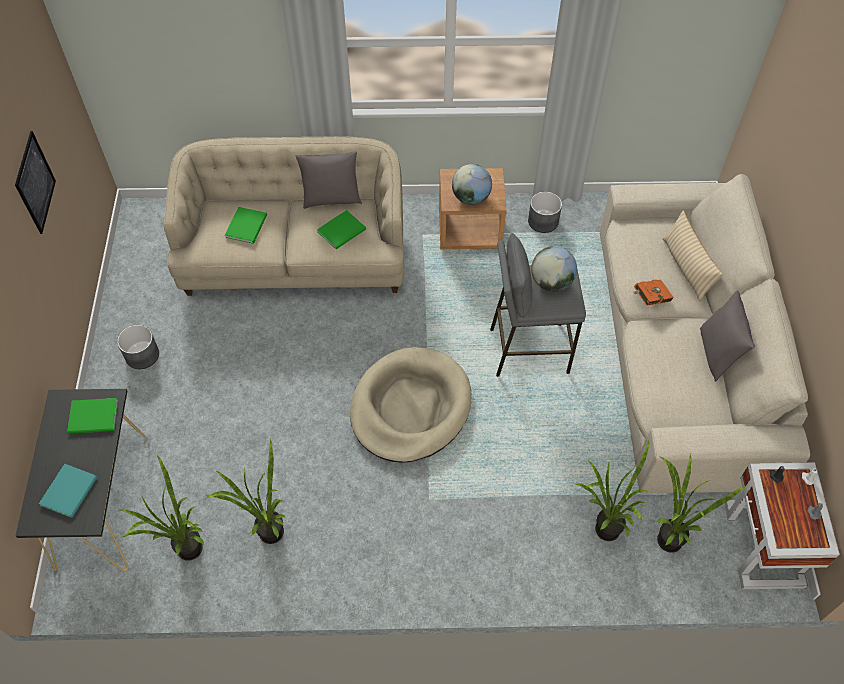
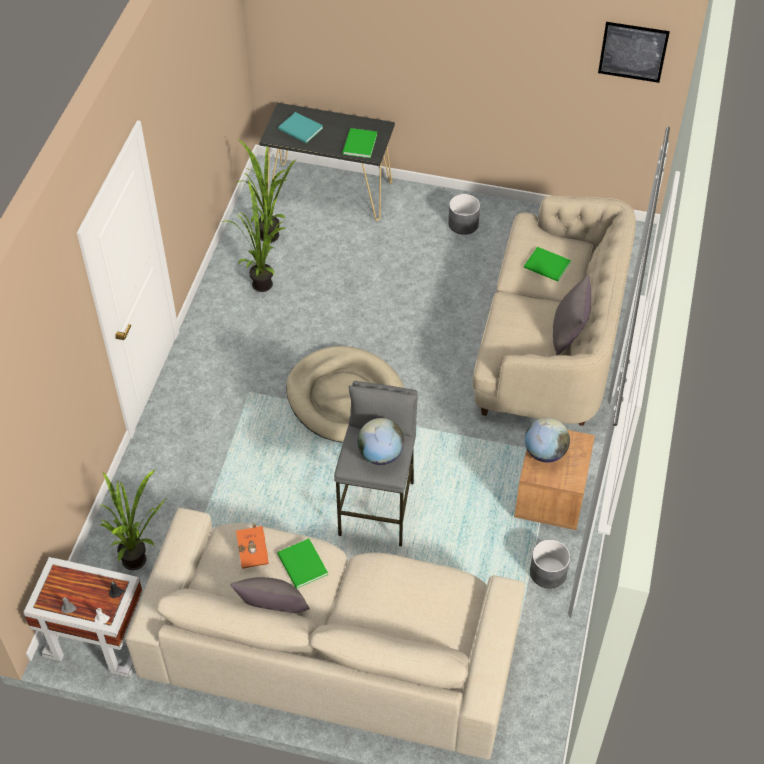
camera: 105 degrees right, 5 degrees down
(35, 182) = (534, 63): picture -> picture (633, 52)
(343, 230) = (522, 334): green book -> green book (302, 566)
(601, 529) = (169, 510): potted plant -> none
(649, 298) = (361, 573): orange book -> orange book (253, 551)
(686, 267) = (391, 625): beige pillow -> none

